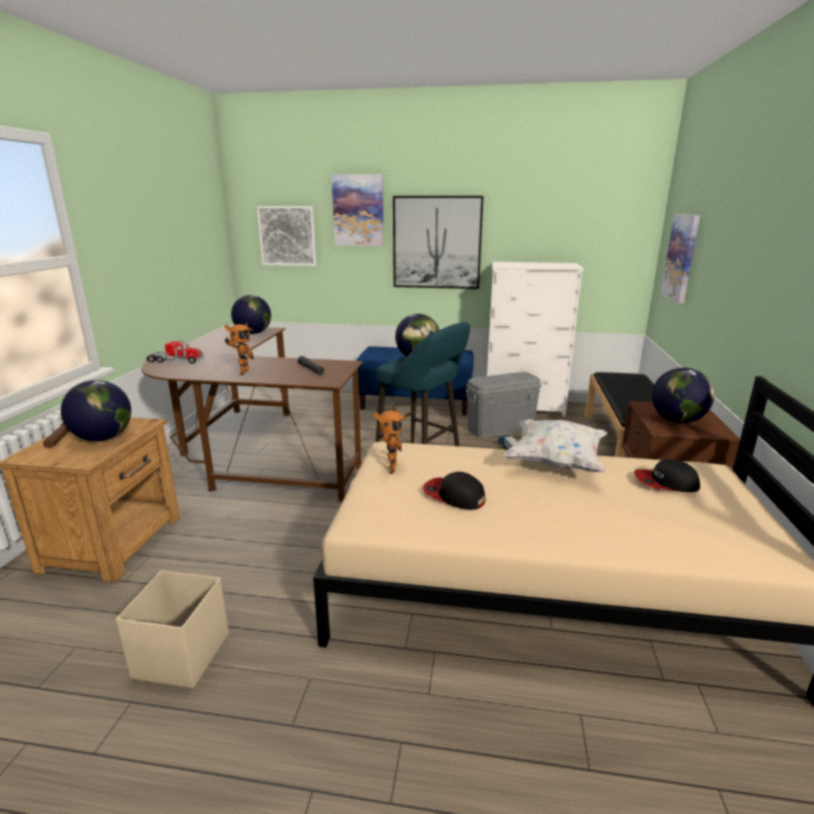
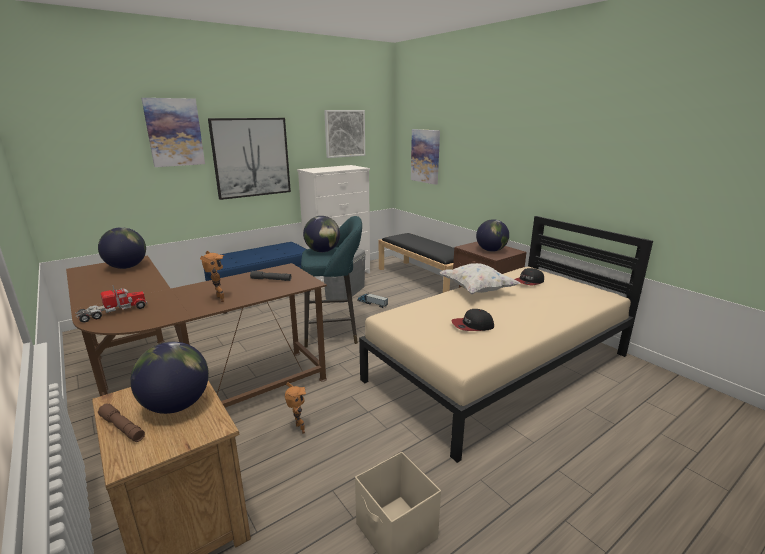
camera: 45 degrees left, 0 degrees up
(287, 236) = (94, 161): picture -> picture (344, 133)
(389, 469) = (414, 328): toy robot -> toy robot (298, 430)

